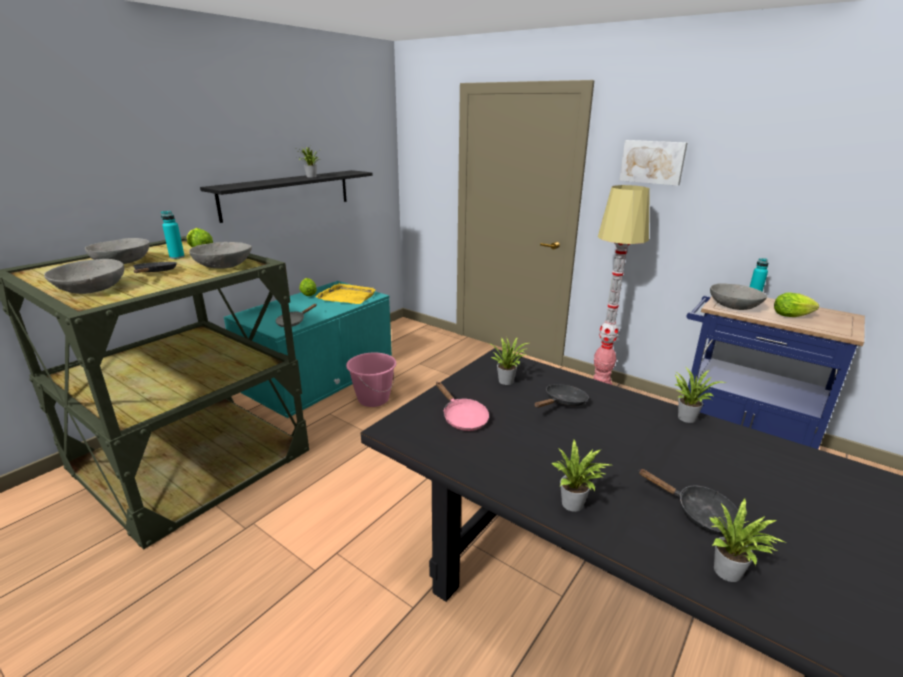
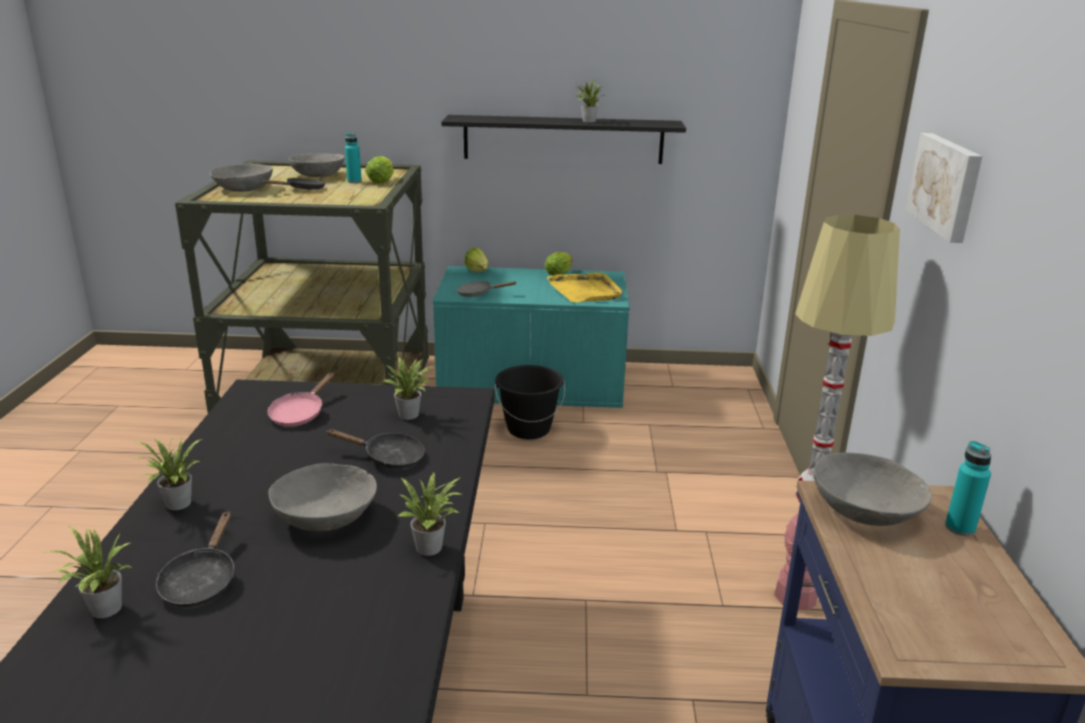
camera: 55 degrees right, 0 degrees up
(223, 265) = (351, 198): grey bowl -> grey bowl (325, 516)
(373, 399) = (528, 429): pink bucket -> black bucket
(793, 316) = (915, 580): lettuce -> lettuce (478, 272)

